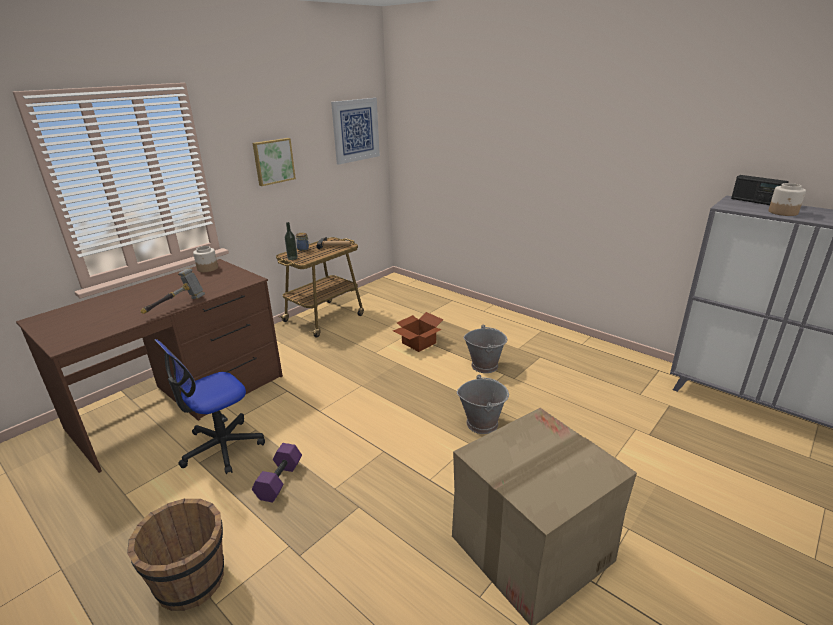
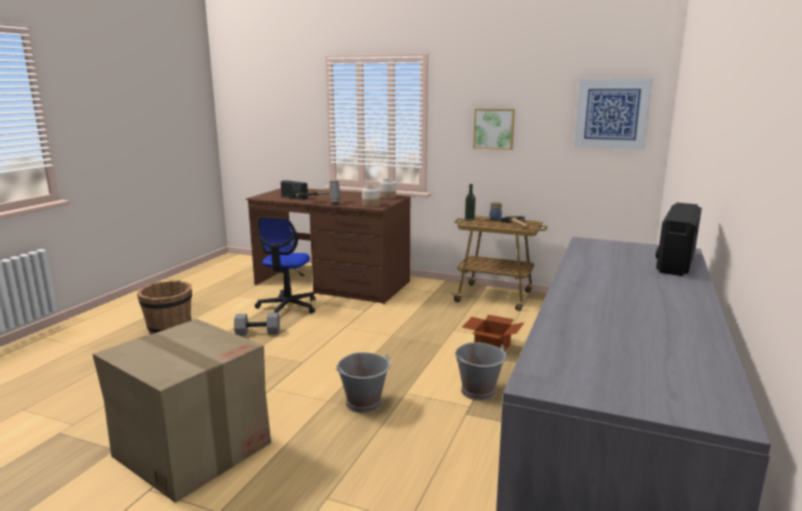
camera: 70 degrees right, 10 degrees down
(116, 319) = (294, 197): none -> radio
(222, 447) = (287, 307): office chair -> office chair turned 105 degrees counterclockwise
(279, 480) = (258, 332): purple dumbbell -> grey dumbbell
(783, 212) = (606, 272): jar -> jar (370, 205)

